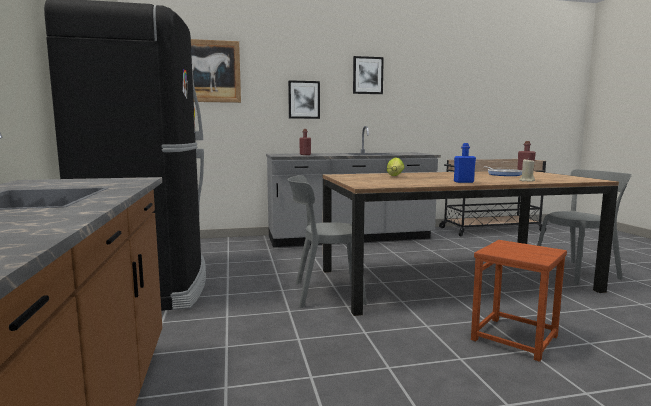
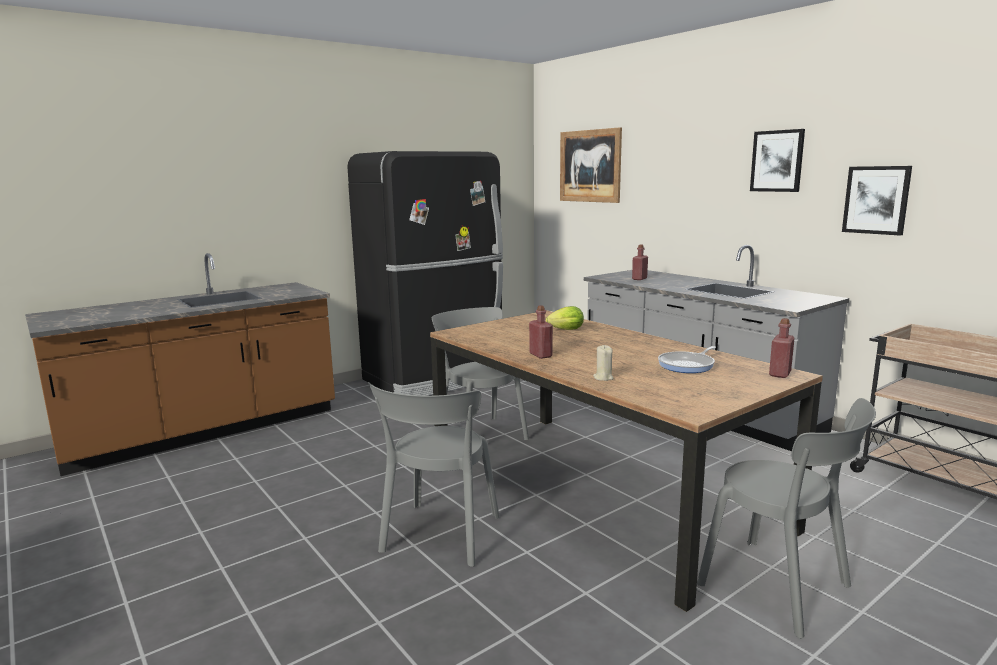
camera: 65 degrees right, 5 degrees up
(304, 100) = (685, 200): picture -> picture (876, 200)
(463, 182) = (540, 355): blue bottle -> red bottle
(515, 338) = (439, 537): brown stool -> grey chair

